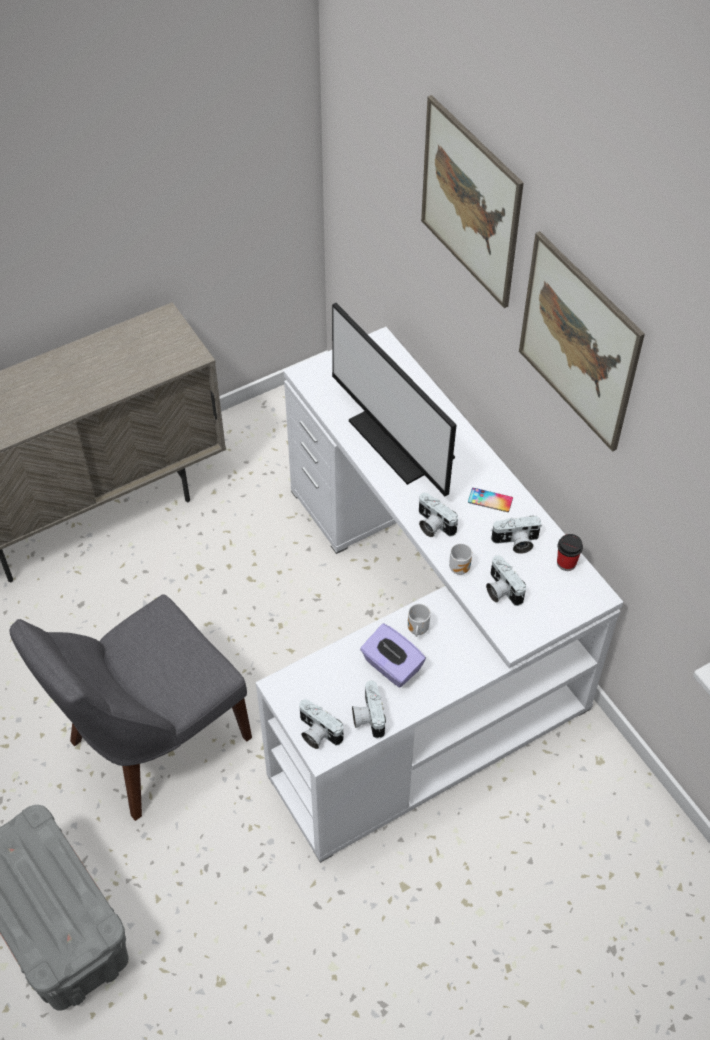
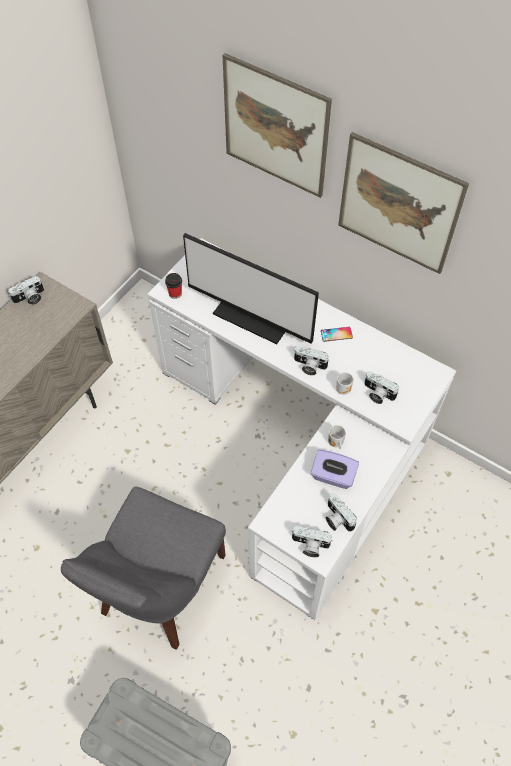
camera: 25 degrees left, 5 degrees up
(516, 542) = (369, 357): camera -> camera (30, 298)
(566, 563) = (407, 358): cup -> cup (175, 293)

